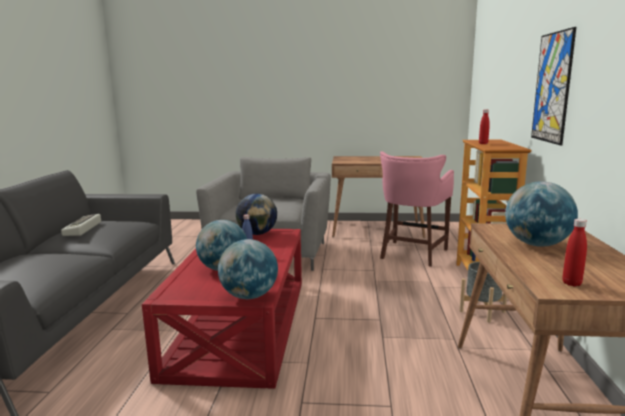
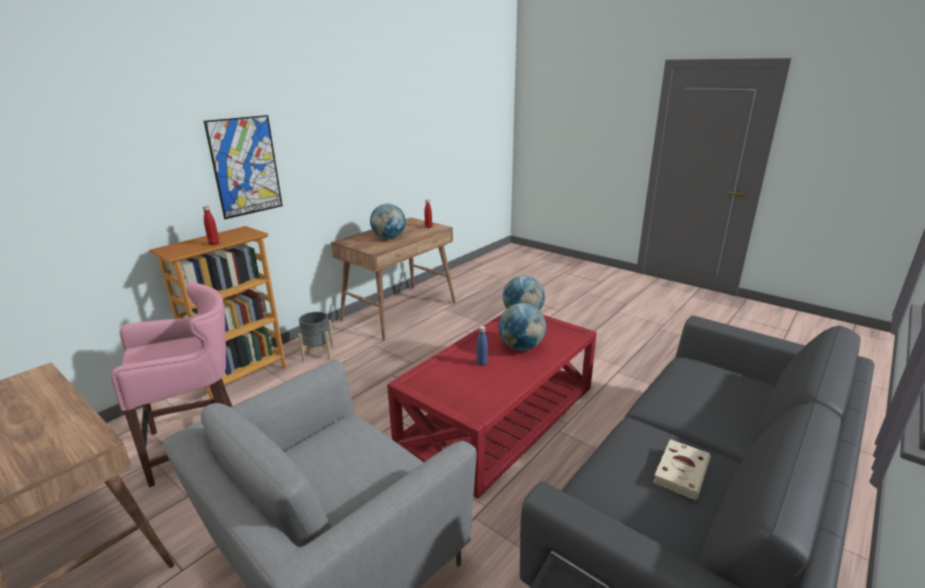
camera: 145 degrees left, 10 degrees up
(83, 229) = (681, 470): keyboard -> beige book
(257, 233) = (443, 390): globe -> none

